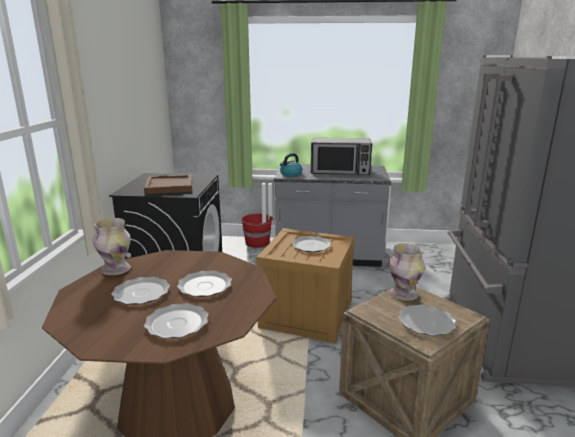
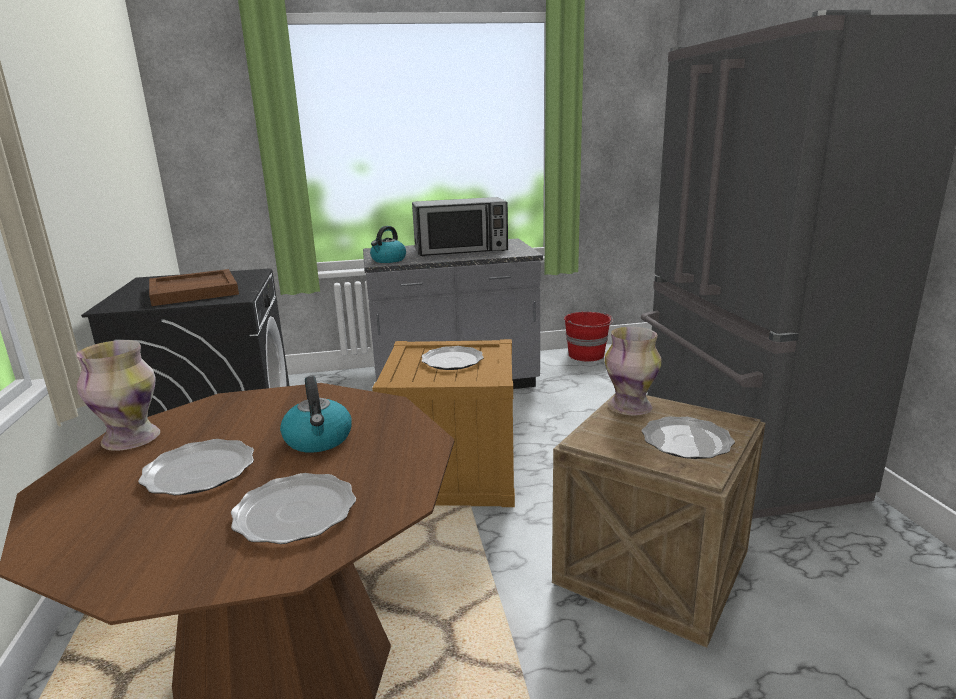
camera: 15 degrees left, 0 degrees up
(205, 286) = (319, 440): plate -> kettle
(257, 243) = (337, 379): red bucket -> red bucket (587, 355)

